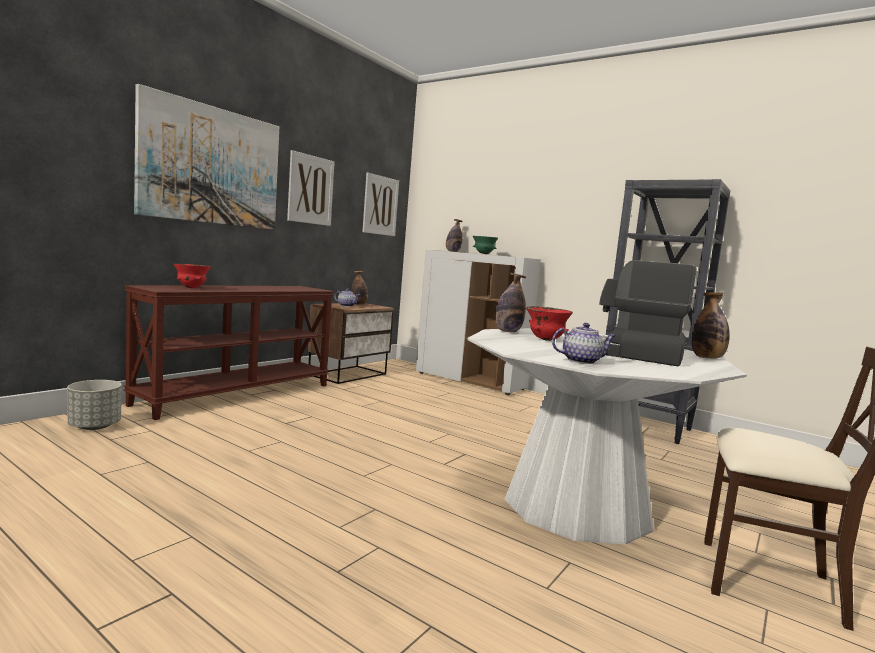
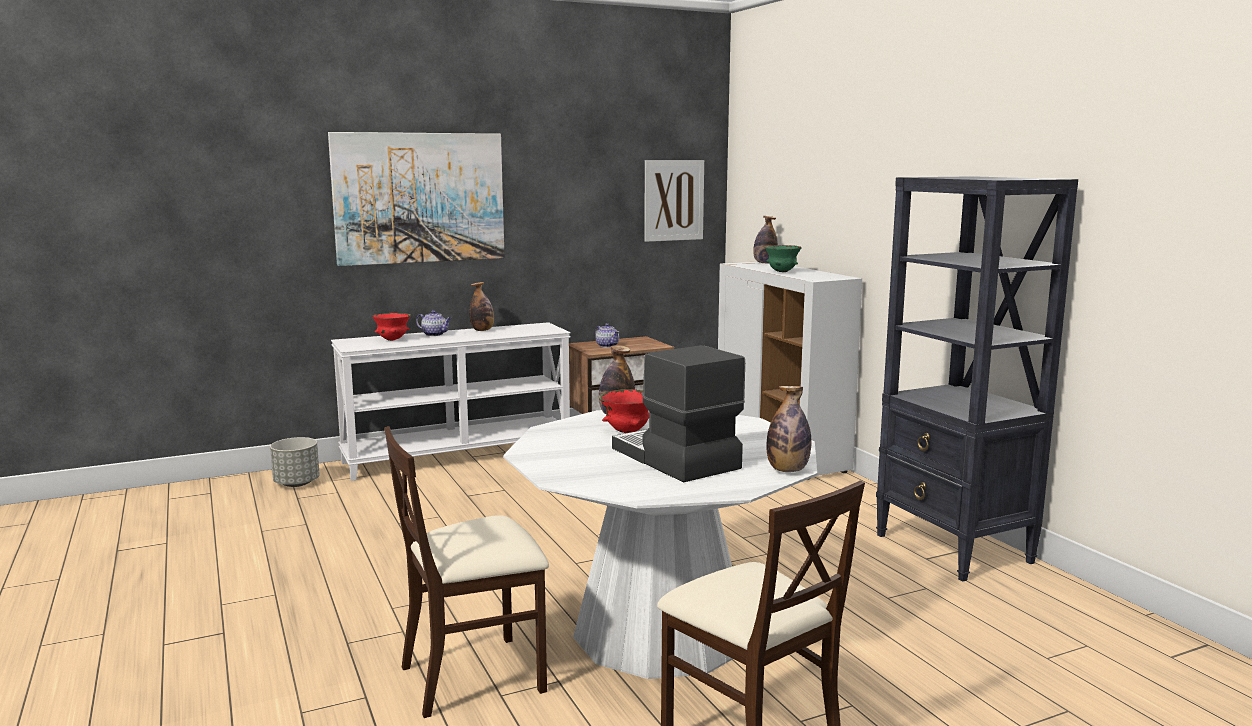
camera: 30 degrees right, 5 degrees up
(237, 394) = (458, 455): brown console table -> white console table
(310, 190) = (555, 200): picture -> none
(358, 304) = (632, 341): bottle -> bottle (482, 330)
(500, 575) = (474, 676): none -> beige chair
(582, 361) = (570, 468): teapot -> teapot (435, 334)

